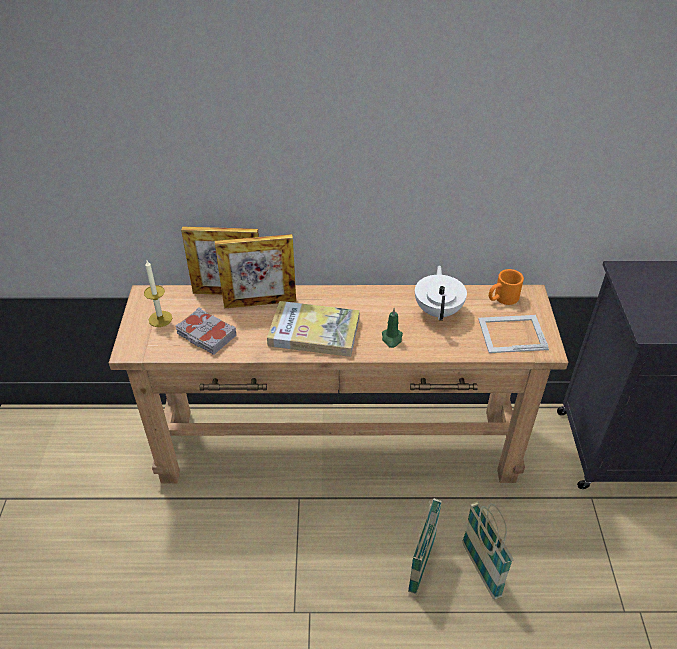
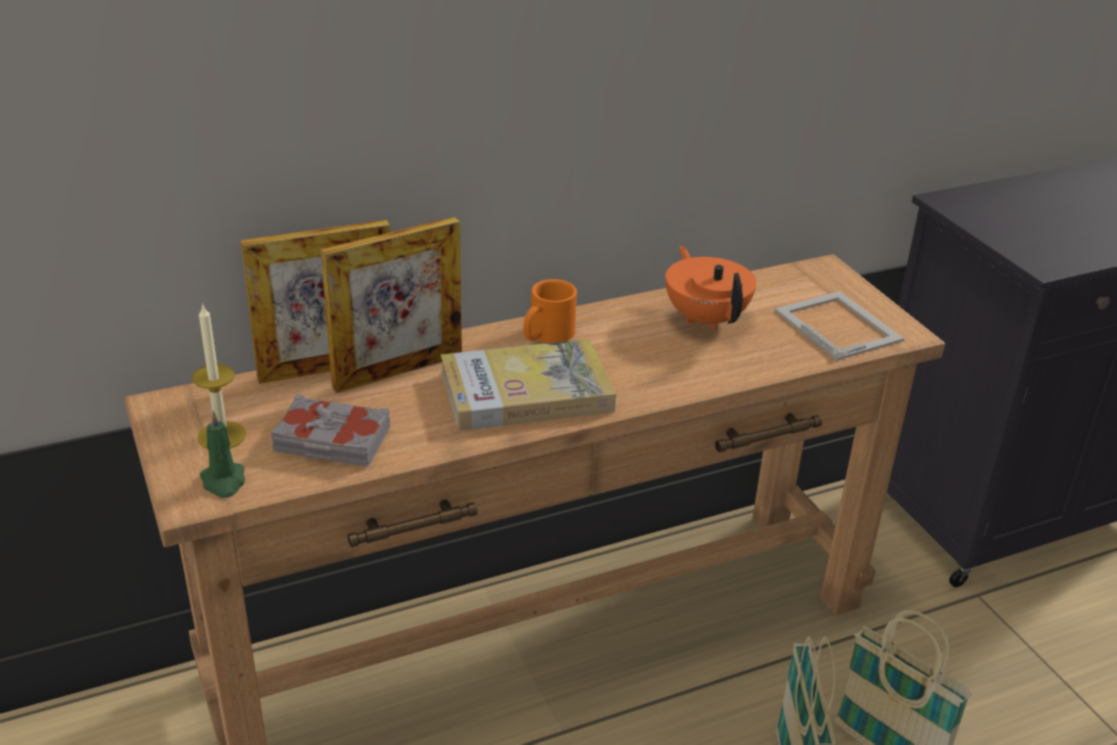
camera: 25 degrees left, 10 degrees down
(392, 338) = (662, 372): green candle -> green candle (224, 482)
(438, 310) = (706, 318): white teapot -> orange teapot
(502, 298) = (788, 283): orange mug -> orange mug (546, 336)
(511, 333) = (838, 324): picture frame -> picture frame turned 90 degrees clockwise

